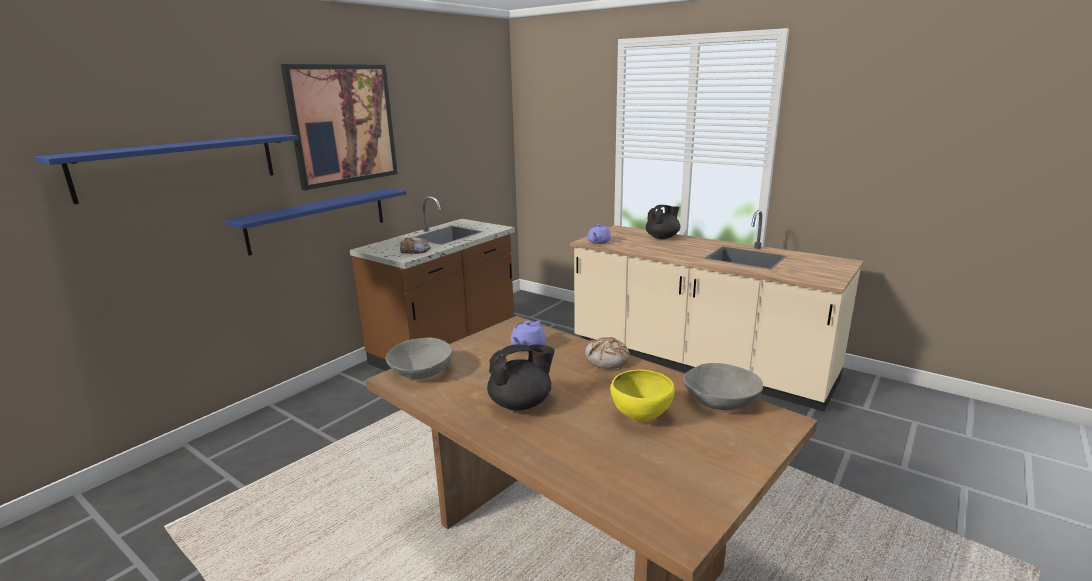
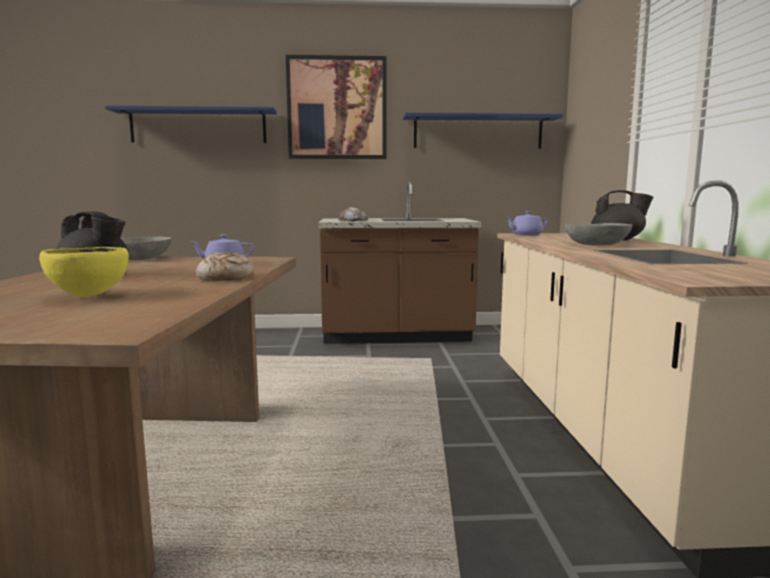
camera: 50 degrees right, 10 degrees down
(319, 219) = (301, 187): blue shelf -> blue shelf (478, 132)
(721, 401) = (158, 309): grey bowl -> grey bowl (596, 244)

